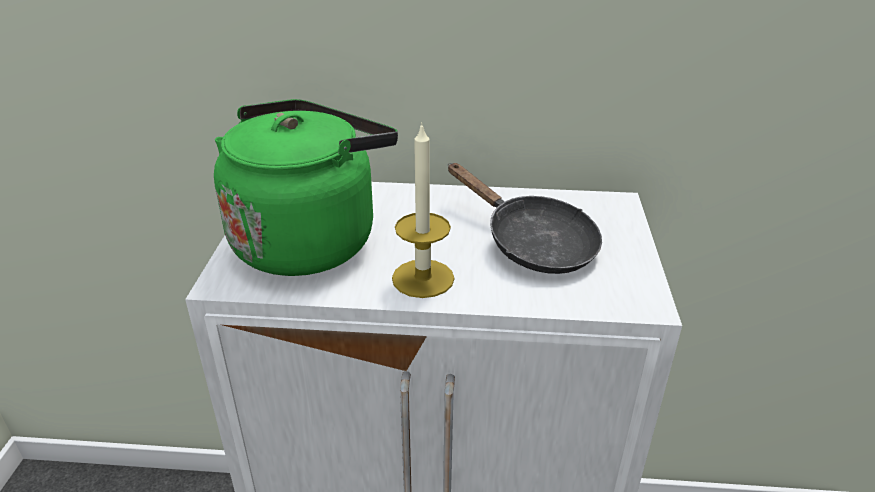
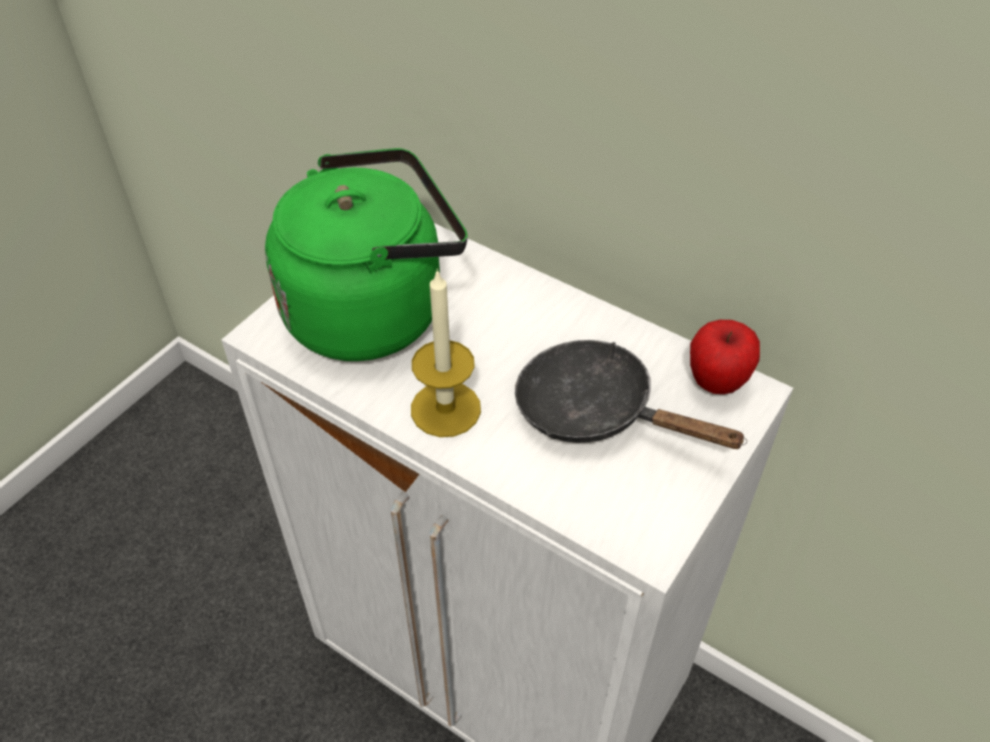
camera: 30 degrees right, 15 degrees up
(532, 243) = (596, 411): black frying pan -> black frying pan turned 135 degrees clockwise
(591, 204) = (716, 382): none -> apple

